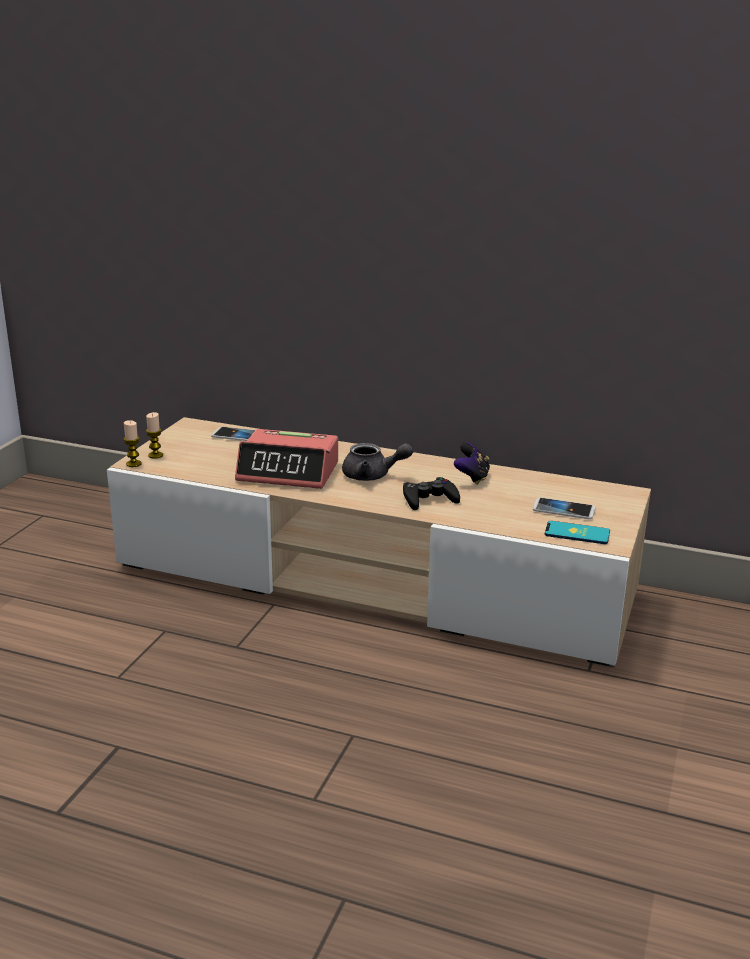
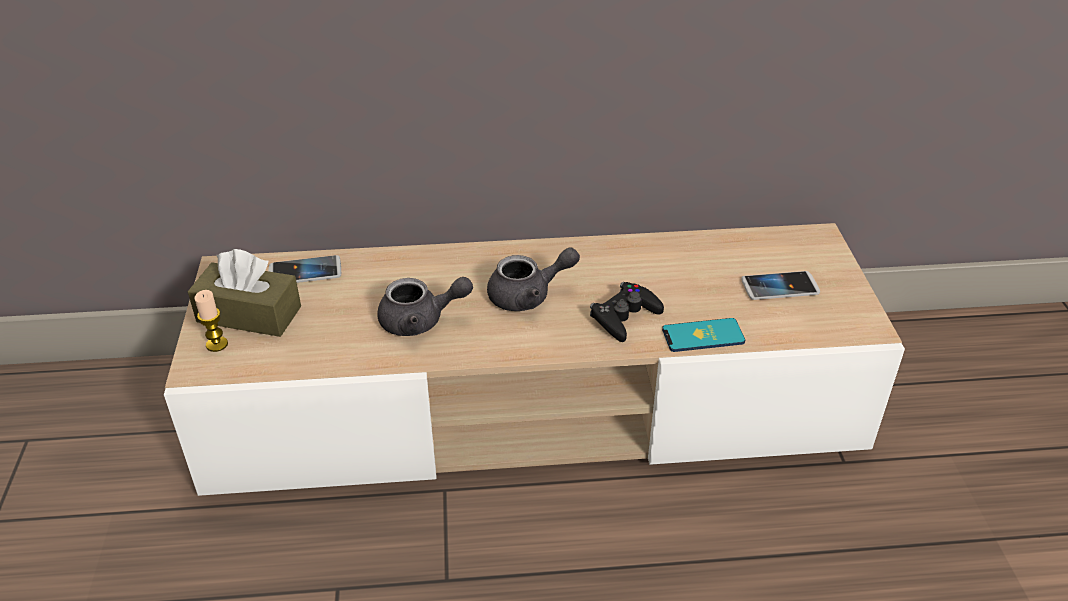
camera: 25 degrees left, 15 degrees up
(133, 464) = (197, 371): candle -> none
(186, 447) = (249, 314): none -> brown tissue box
(289, 472) = (420, 321): alarm clock -> grey teapot
(472, 478) = (643, 263): game controller -> none
(577, 533) = (822, 322): phone -> phone (703, 336)

